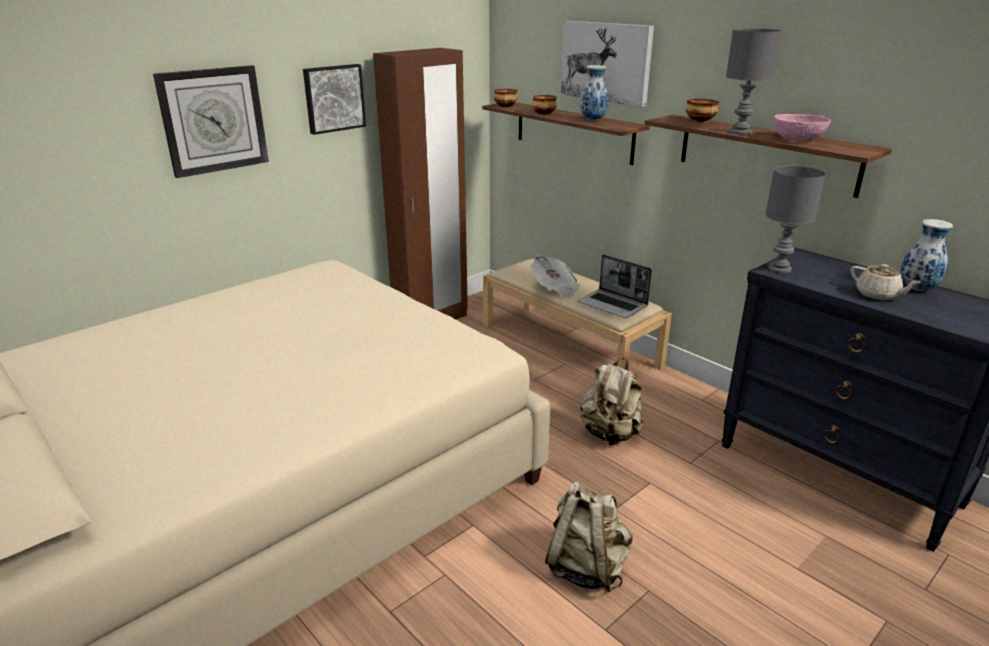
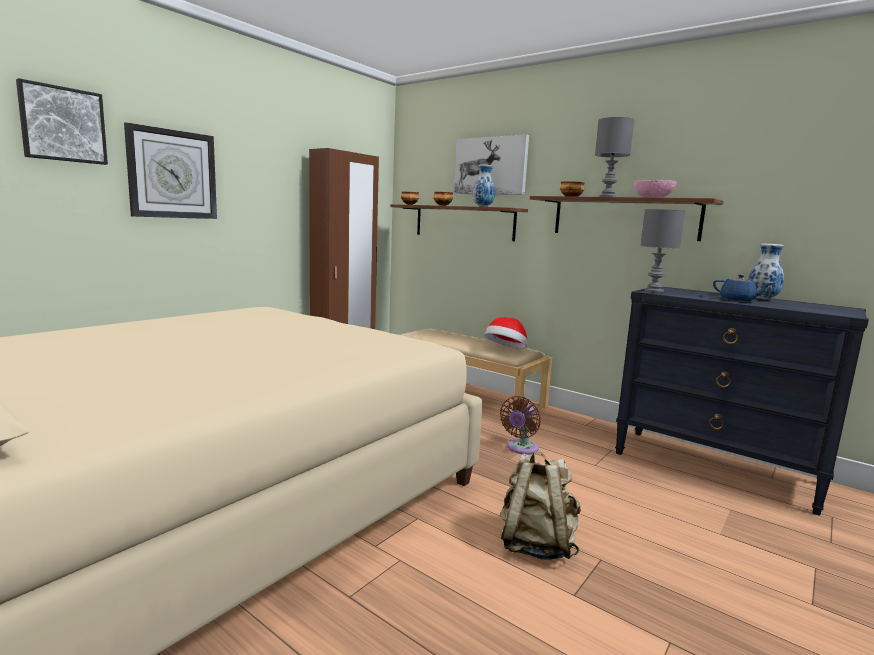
camera: 10 degrees left, 15 degrees down
(333, 98) = (275, 179): picture -> picture (63, 124)
(555, 289) = (455, 342): newspaper -> none
(610, 434) = (521, 448): beige backpack -> brown fan
(613, 305) = (506, 350): laptop -> hat
(878, 295) = (738, 300): beige teapot -> blue teapot

